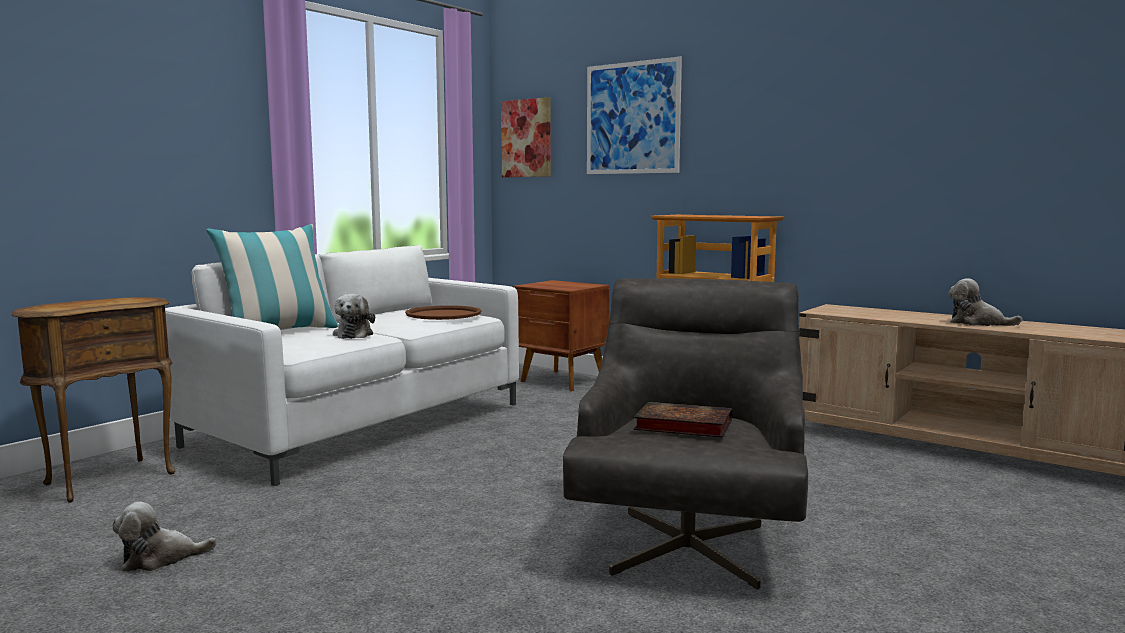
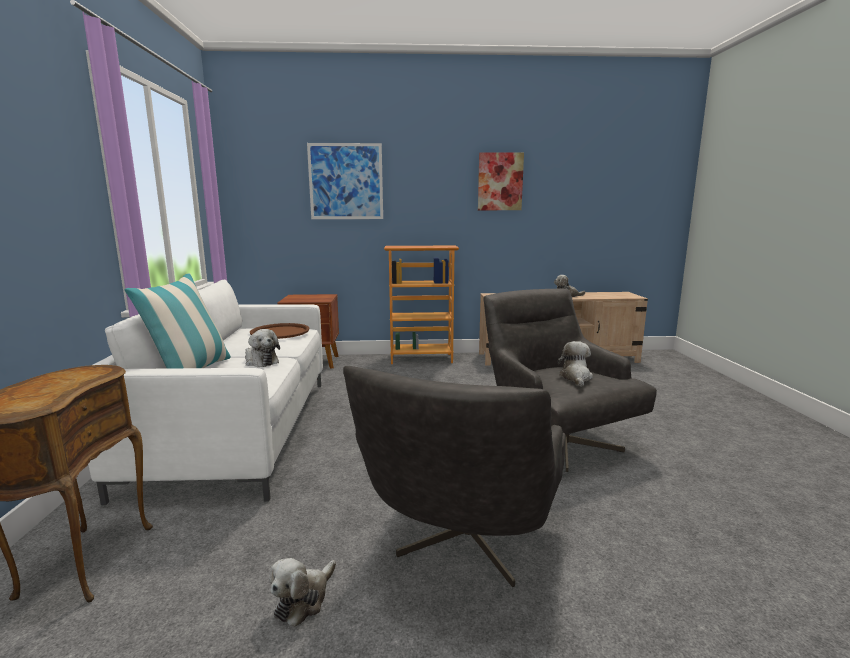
camera: 40 degrees left, 5 degrees up
(339, 583) = (462, 546): none -> grey armchair
(526, 138) = (253, 192): picture -> picture (500, 182)
(680, 426) = (575, 378): book -> plush toy

